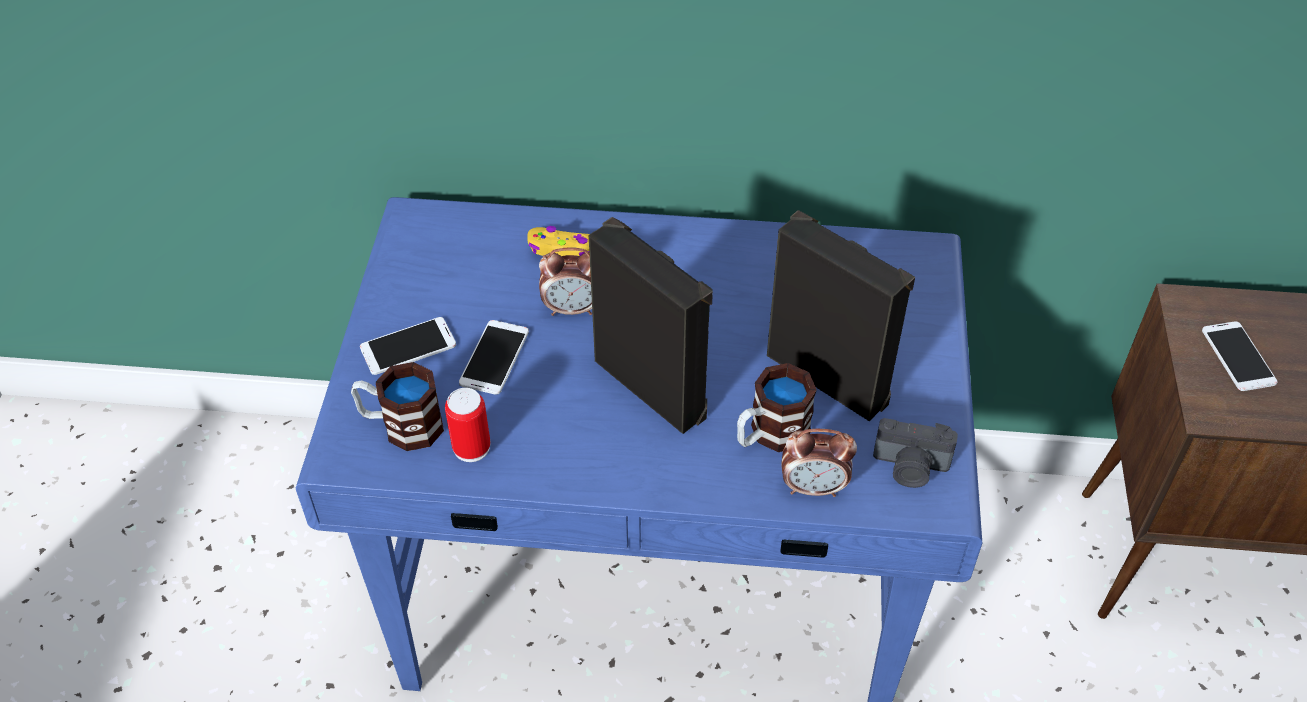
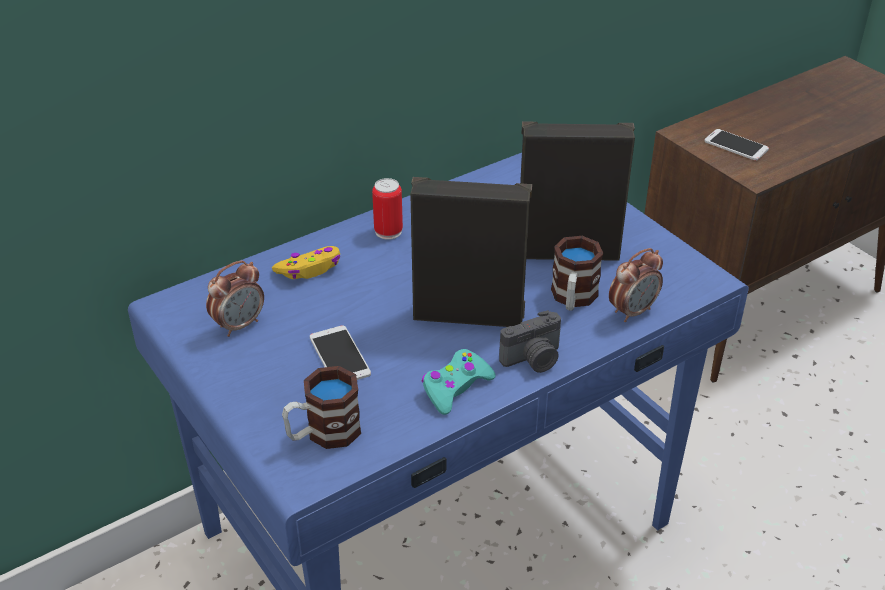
camera: 40 degrees left, 10 degrees down
(408, 346) = (266, 384): phone -> none
(471, 447) = (392, 416): can -> can (388, 231)
(555, 456) = (455, 388): none -> turquoise game controller
(572, 309) = (358, 299): alarm clock -> alarm clock (239, 325)
(910, 468) = (670, 271): camera -> camera (533, 360)

